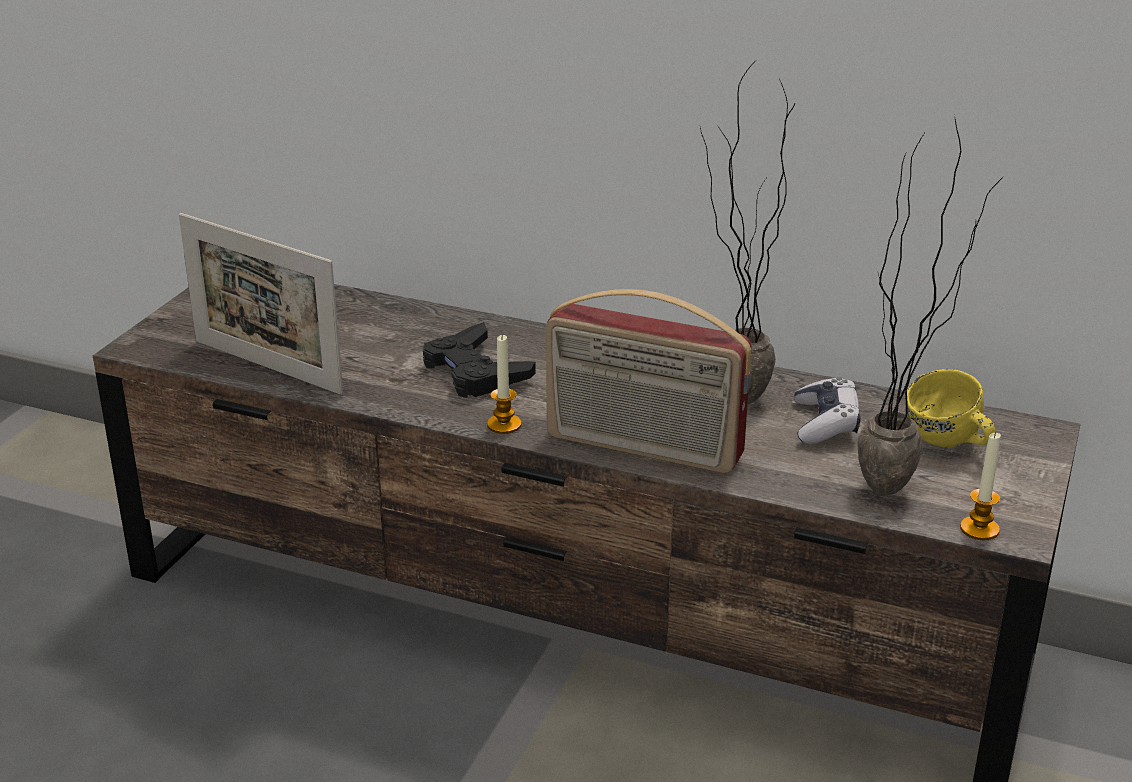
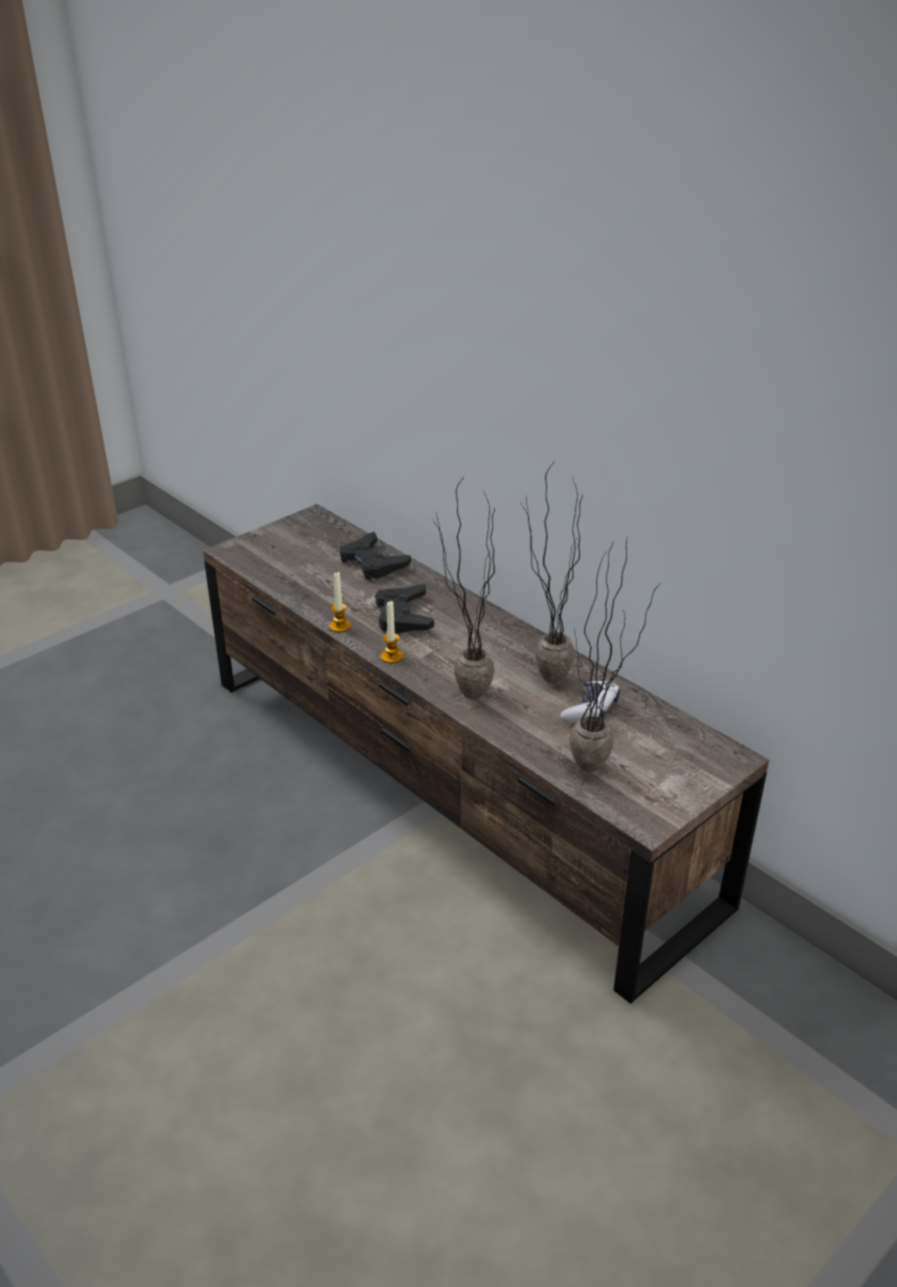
camera: 25 degrees right, 5 degrees up
(267, 366) = (289, 582): picture frame -> none
(371, 317) = (372, 562): none -> black game controller
(642, 448) = (461, 695): radio -> potted plant
(946, 445) = (658, 748): yellow mug -> none
(979, 529) = (625, 813): candle -> candle (340, 626)

